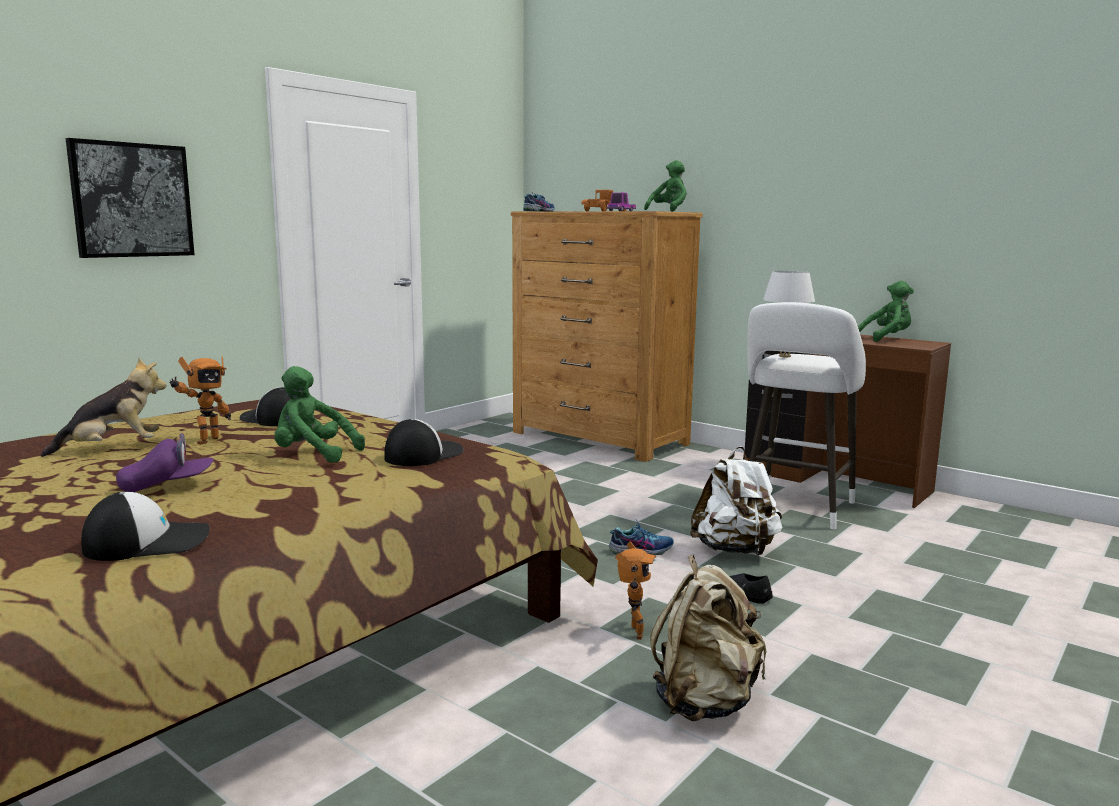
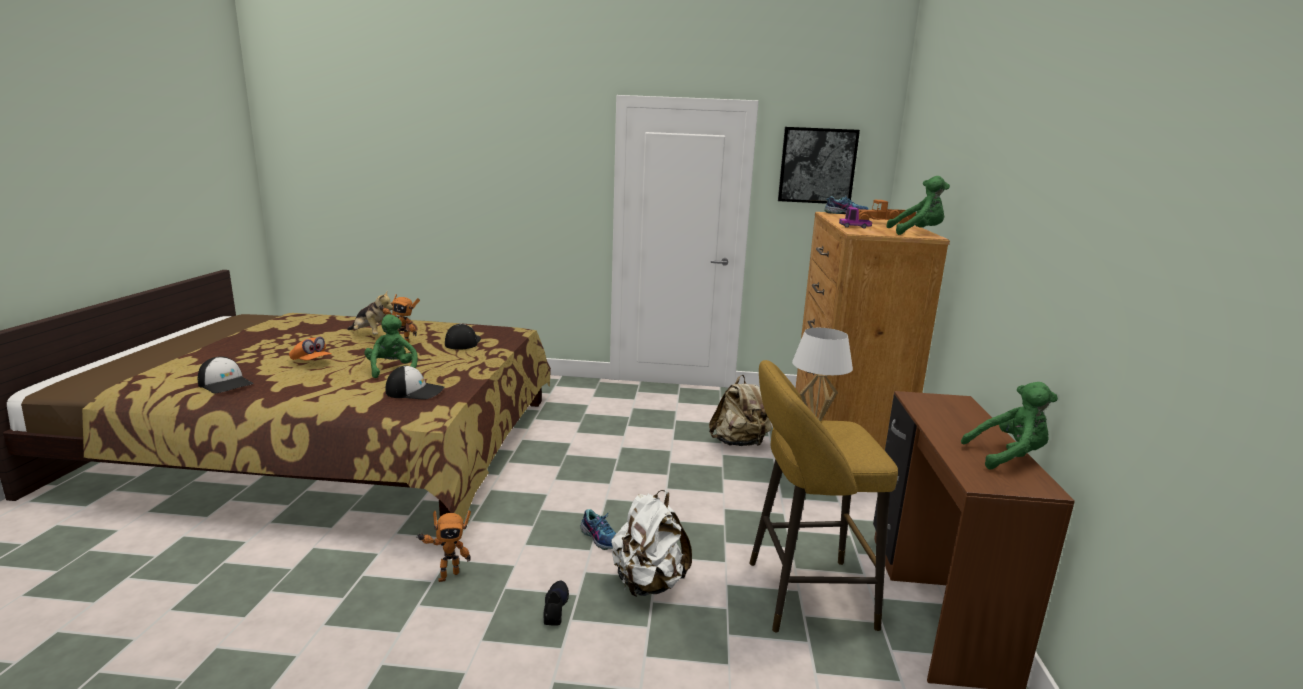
camera: 55 degrees right, 5 degrees up
(132, 200) = (515, 189): picture -> picture (817, 166)
(167, 486) = (311, 362): purple cap -> orange cap
(705, 702) = (356, 635): beige backpack -> beige backpack (739, 443)
(795, 509) = (801, 594): white stool -> yellow stool
(886, 338) = (1008, 457): green plush toy -> green plush toy turned 45 degrees counterclockwise

